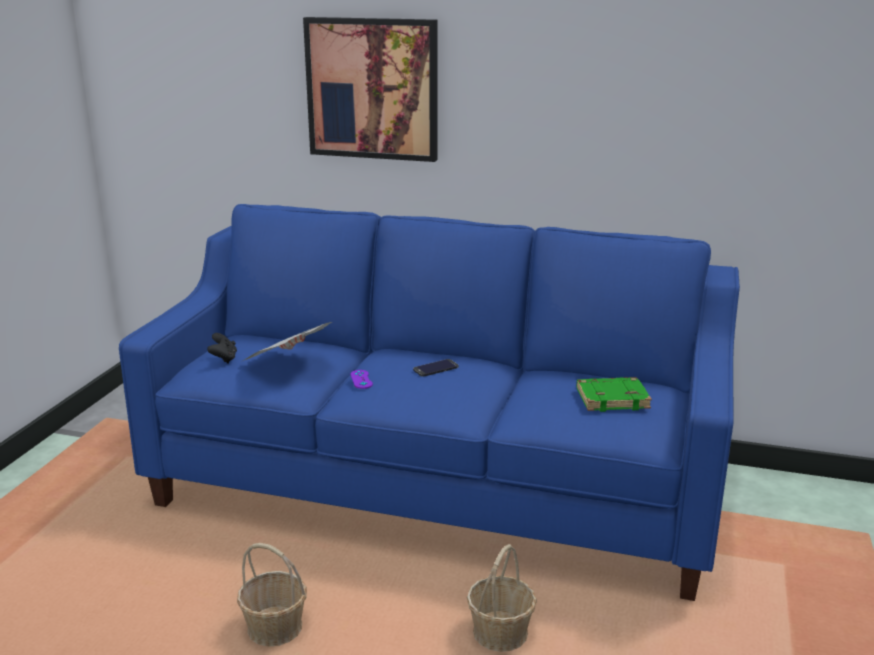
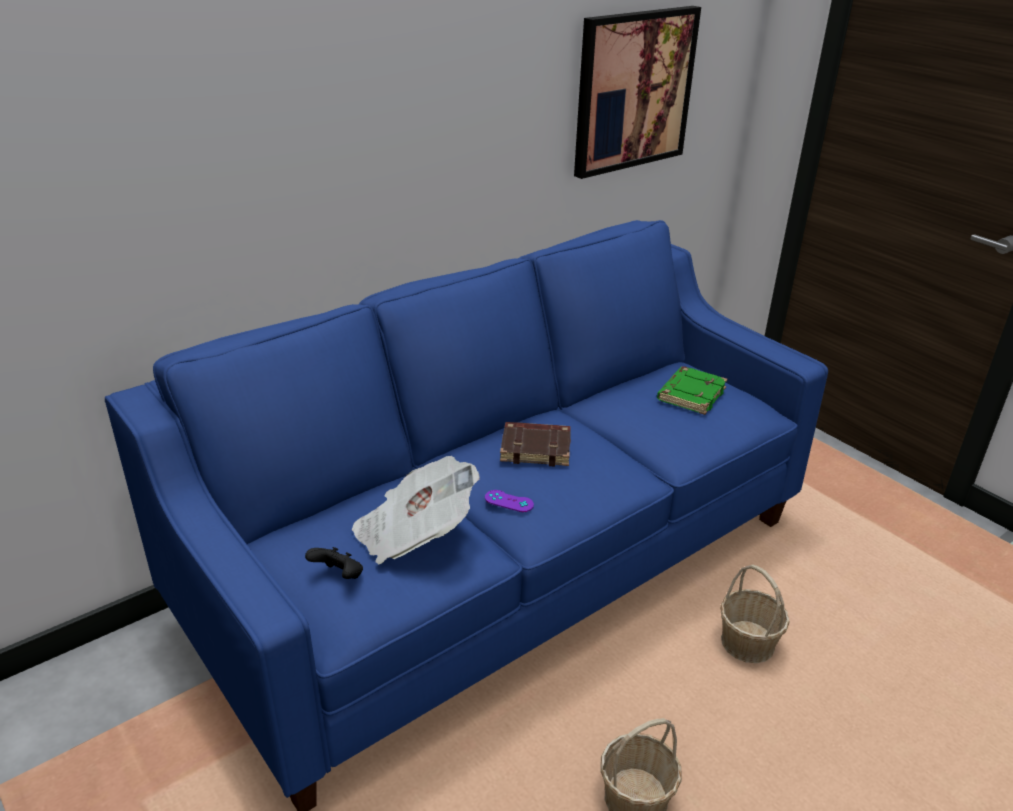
camera: 55 degrees left, 10 degrees up
(372, 89) = (282, 138): picture -> picture (633, 90)
(435, 368) = (536, 448): phone -> brown book

